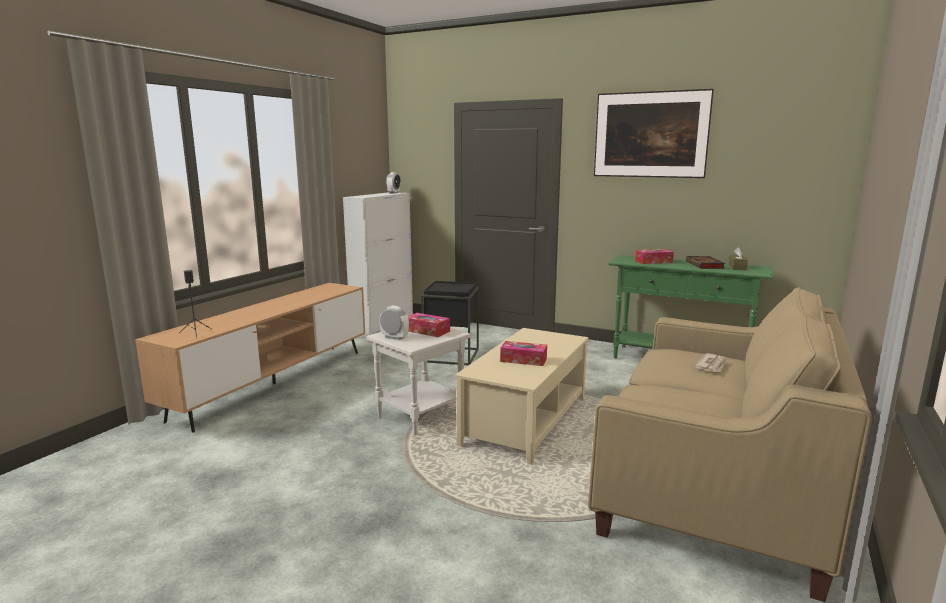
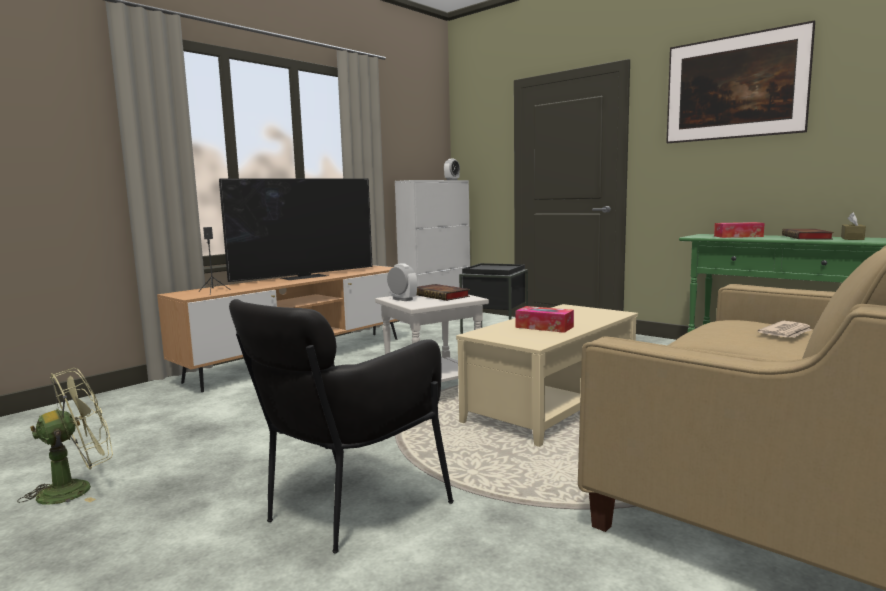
camera: 15 degrees right, 5 degrees down
(133, 559) = (77, 489): none -> green fan
(274, 304) = (305, 276): none -> television
(400, 546) = (343, 510): none -> black armchair
(427, 331) = (442, 296): tissue box -> book

